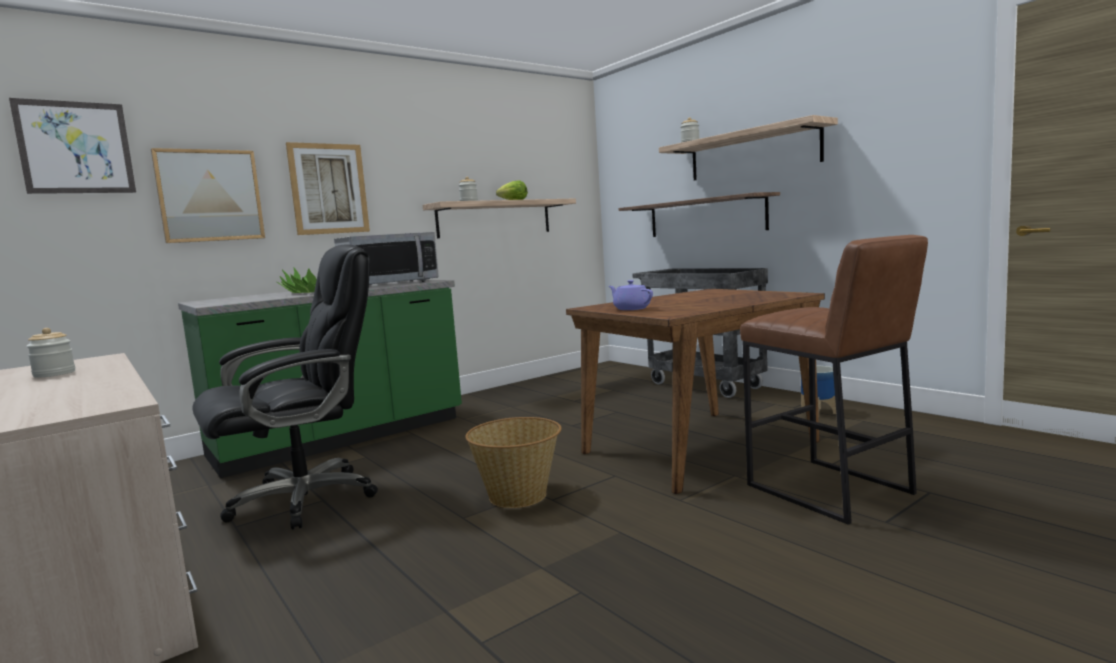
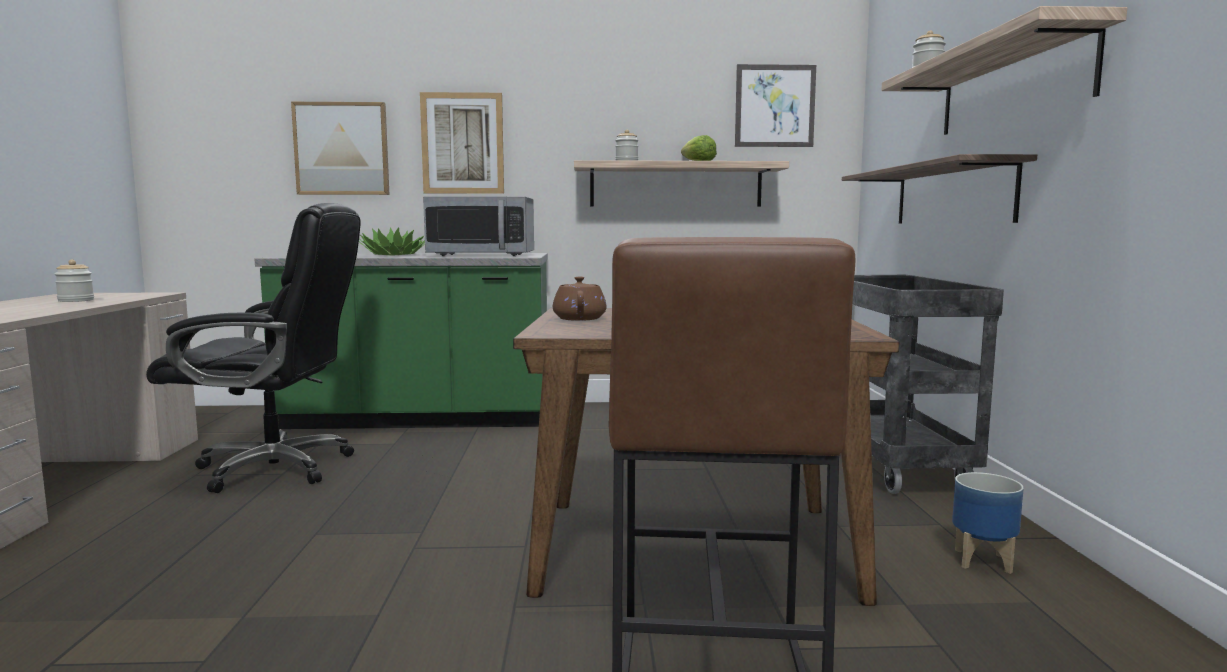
camera: 35 degrees right, 0 degrees up
(75, 147) = (234, 102): picture -> picture (775, 106)
(518, 495) = (401, 530): basket -> none
(631, 309) = (579, 318): purple teapot -> brown teapot

